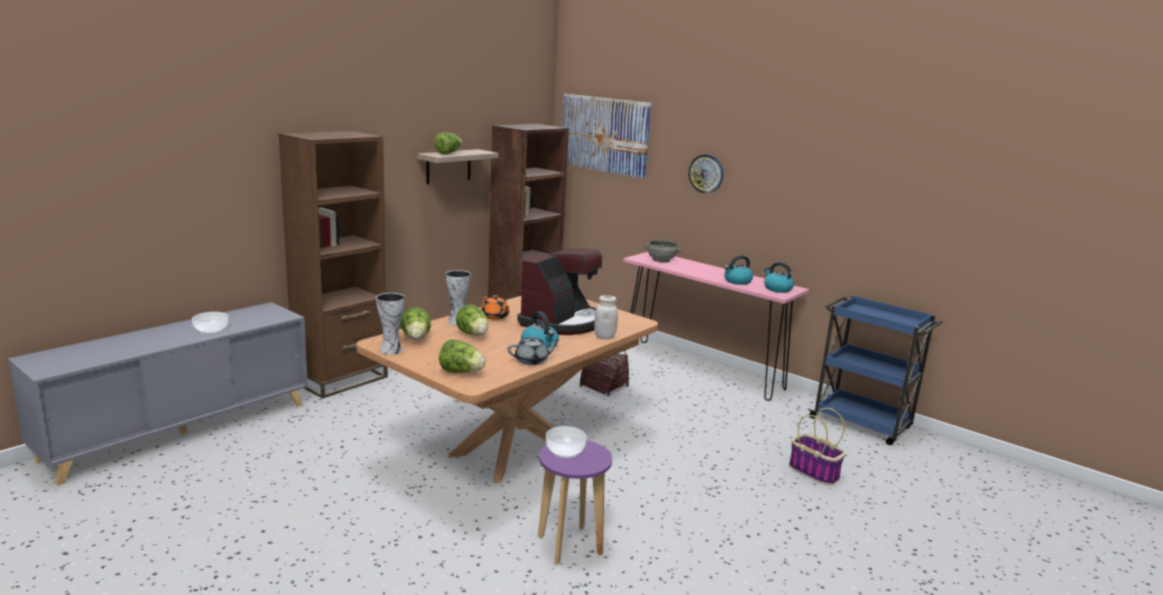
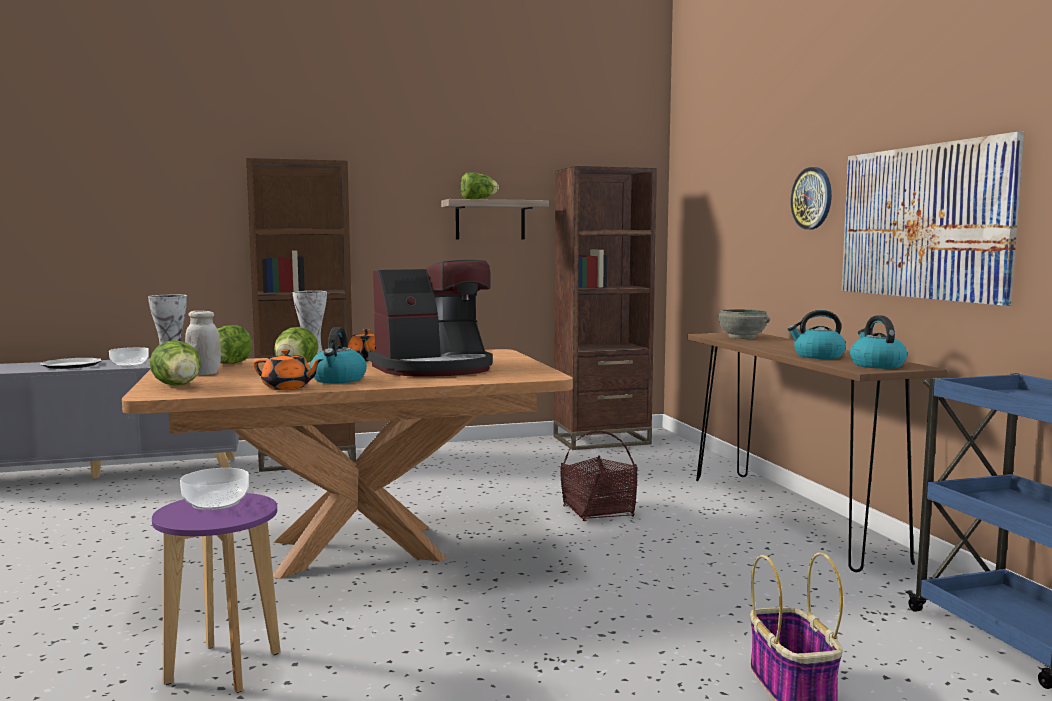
camera: 35 degrees right, 10 degrees down
(155, 339) = (72, 365): none -> plate
(532, 361) = (288, 387): grey teapot -> orange teapot
(604, 134) = (710, 174): picture -> picture (923, 222)
(604, 337) = (449, 381): white jar -> white jar (204, 373)
(700, 369) = (789, 516): pink console table -> brown console table

